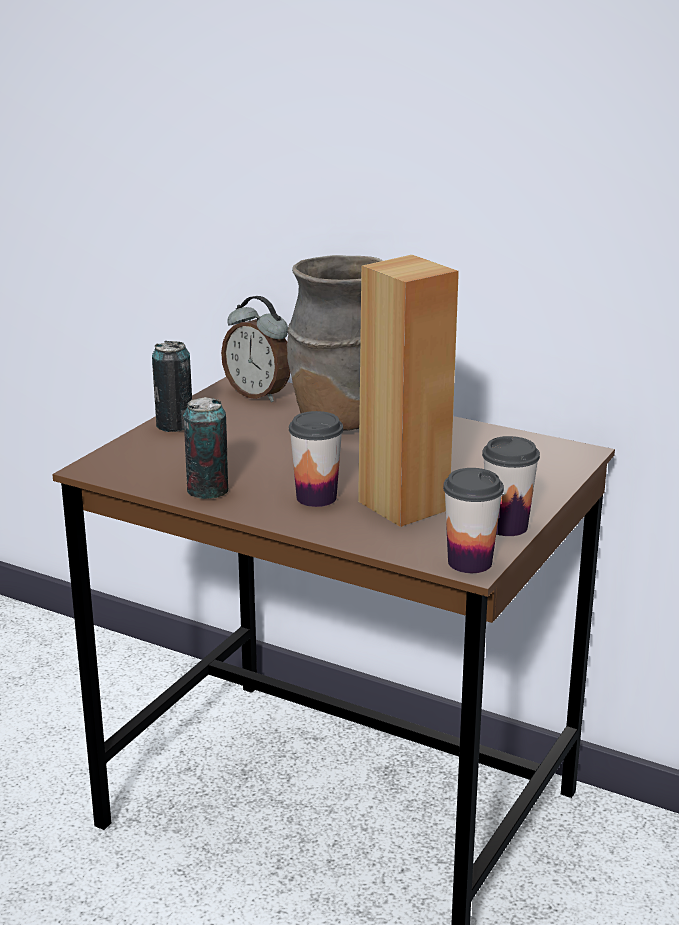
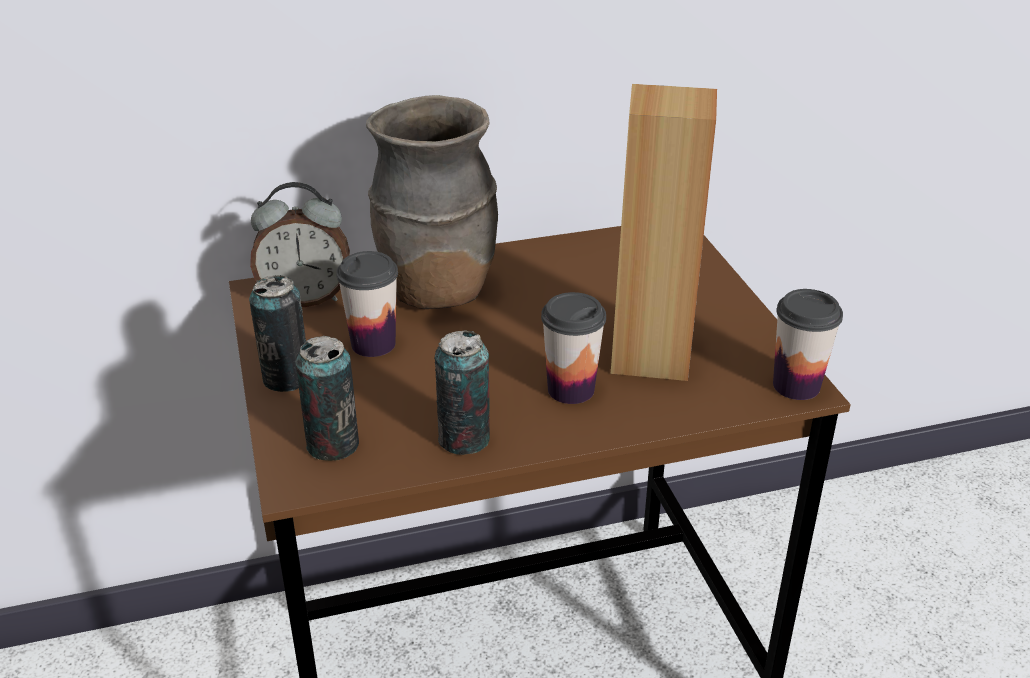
camera: 45 degrees left, 10 degrees up
(138, 462) = (332, 445): none -> can
(506, 526) = (755, 333): cup -> cup (373, 344)

